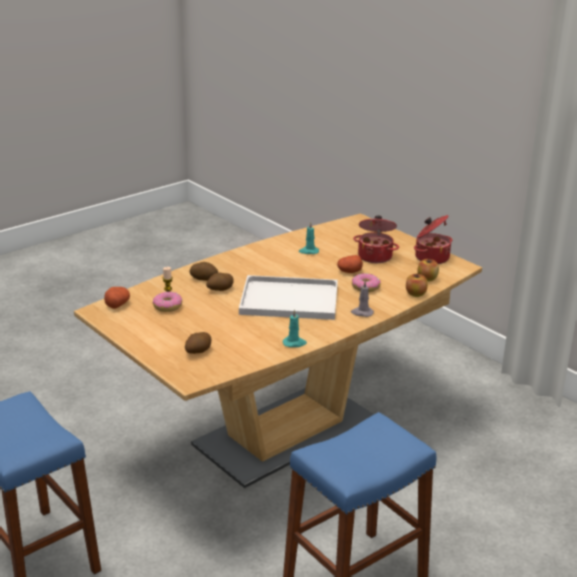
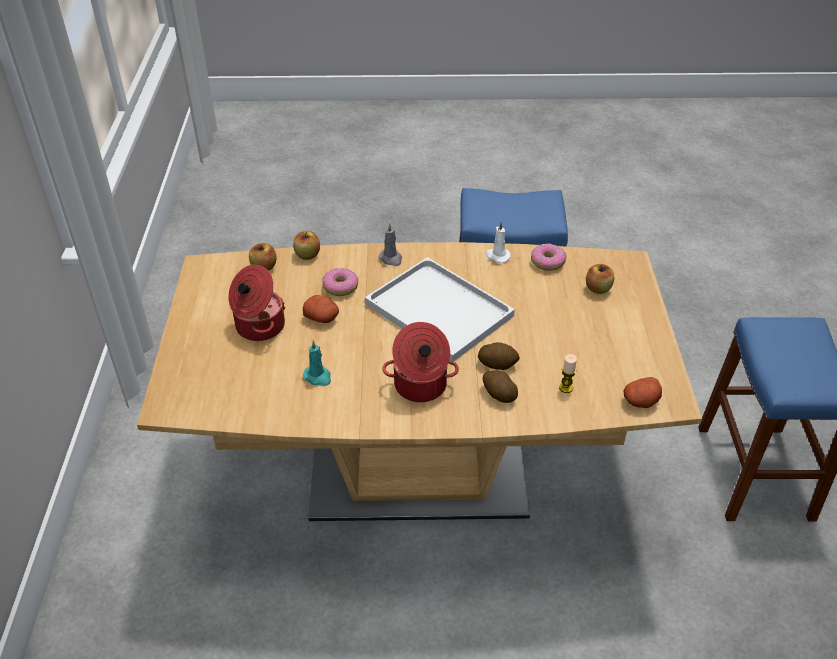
camera: 140 degrees left, 15 degrees up
(167, 306) = (582, 367): donut -> donut (547, 262)
(198, 351) = (598, 289): potato -> apple
(294, 343) = (497, 256): turquoise candle -> white candle
(431, 257) = (206, 293): cooking pot -> cooking pot (420, 386)

